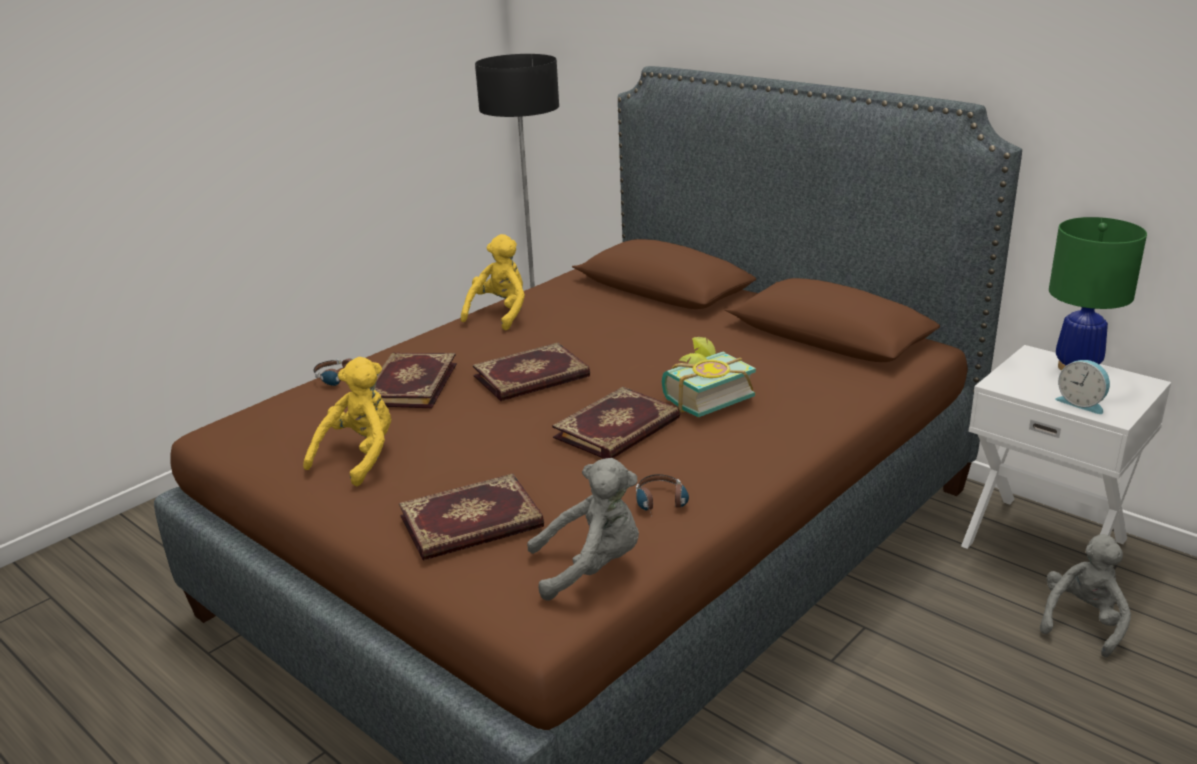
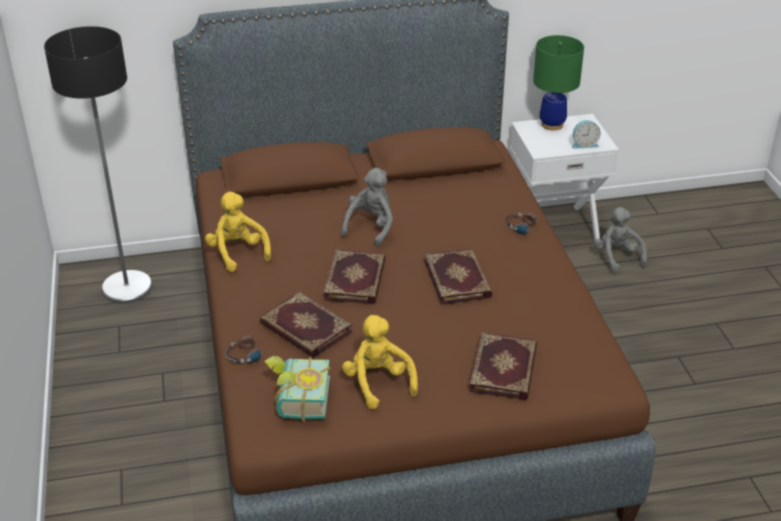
camera: 55 degrees left, 10 degrees up
(591, 567) = (586, 348): grey plush toy -> grey plush toy (371, 227)
(662, 505) = (553, 301): headphones -> headphones (525, 228)
(703, 397) = (457, 236): book -> book (297, 400)

